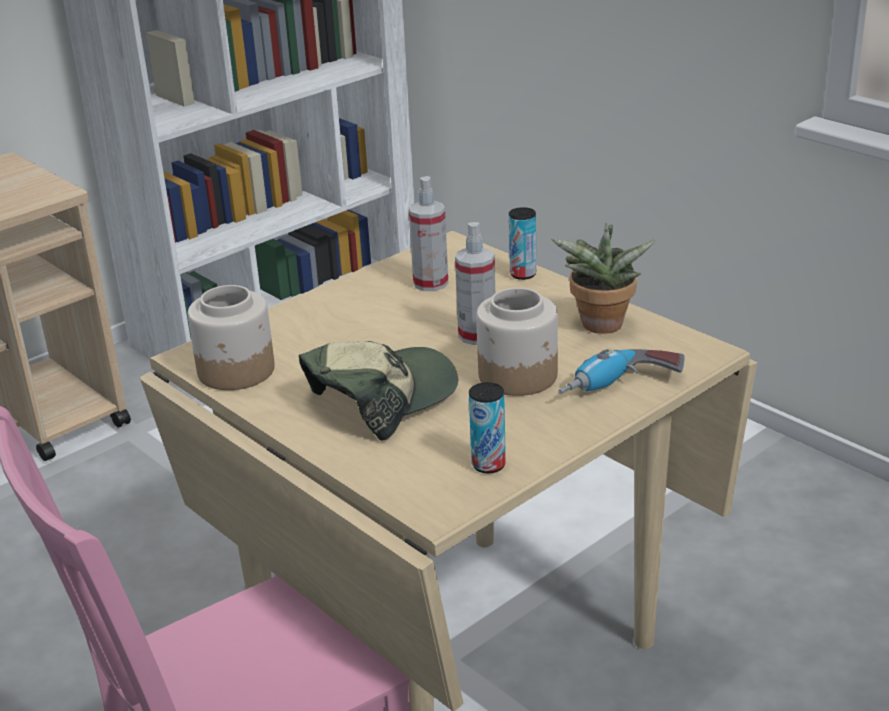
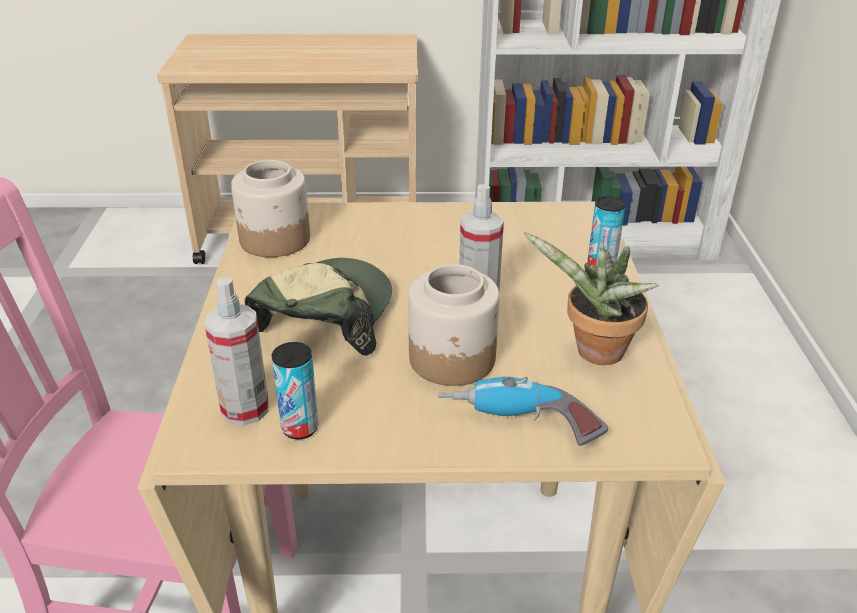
camera: 40 degrees right, 5 degrees up
(381, 398) = (324, 317): cap -> cap turned 75 degrees counterclockwise
(430, 283) = (513, 238): spray bottle -> spray bottle (245, 408)

